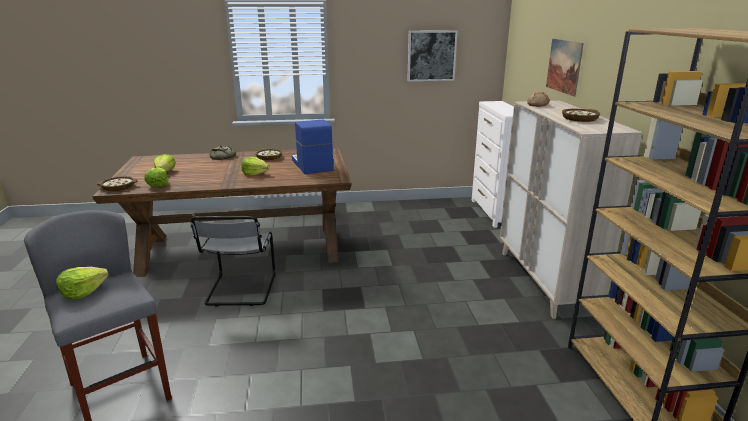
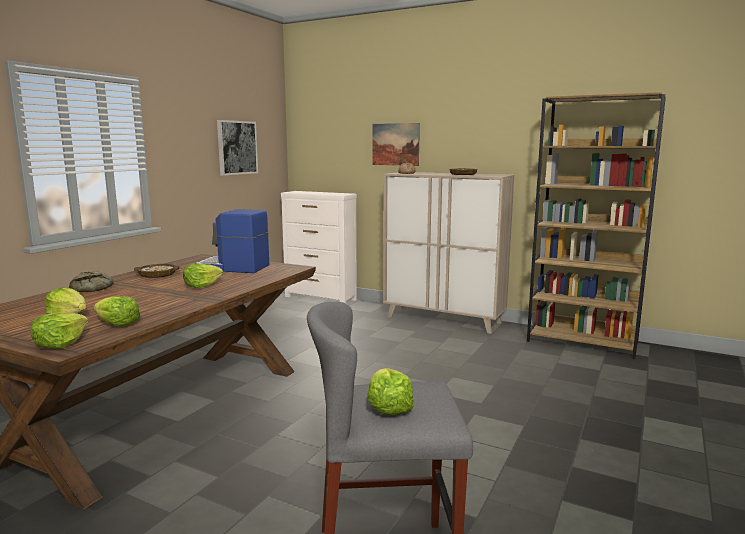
camera: 55 degrees left, 10 degrees down
(118, 187) = (60, 344): bowl -> lettuce
(240, 291) = (267, 434): grey chair -> none

